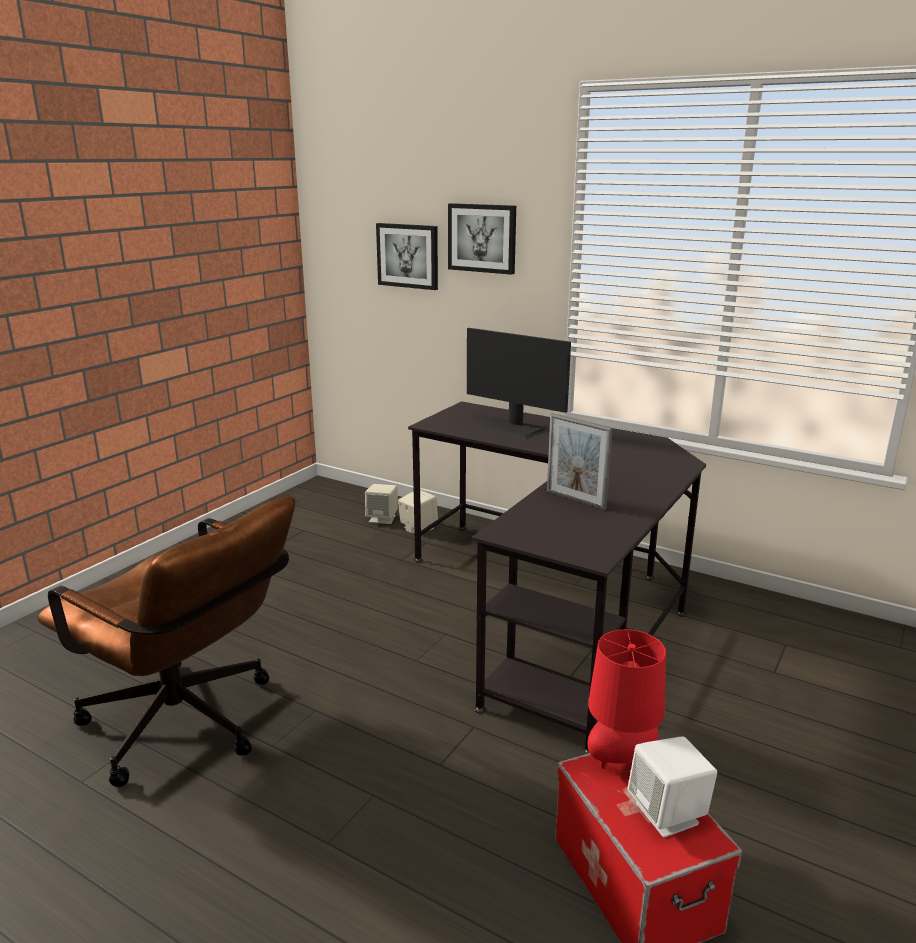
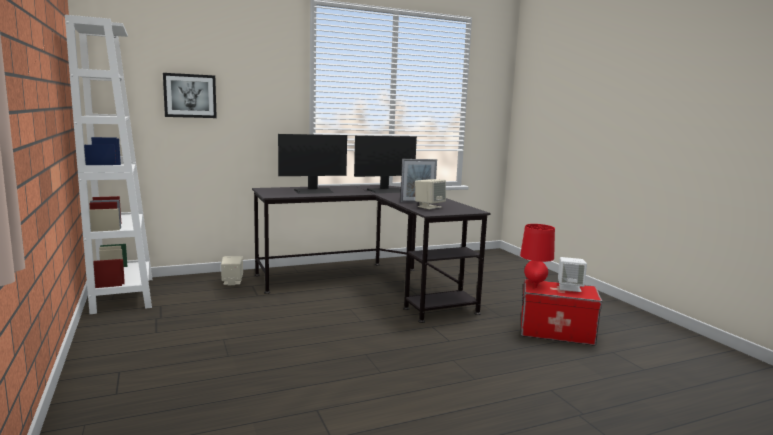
camera: 55 degrees left, 10 degrees down
(190, 727) = (327, 391): brown office chair -> none
(306, 502) = (123, 295): none -> white bookcase
(382, 518) = (200, 285): beige speaker -> beige speaker (429, 207)
(482, 238) = (250, 83): picture -> none
(622, 456) = (386, 191): none -> monitor

